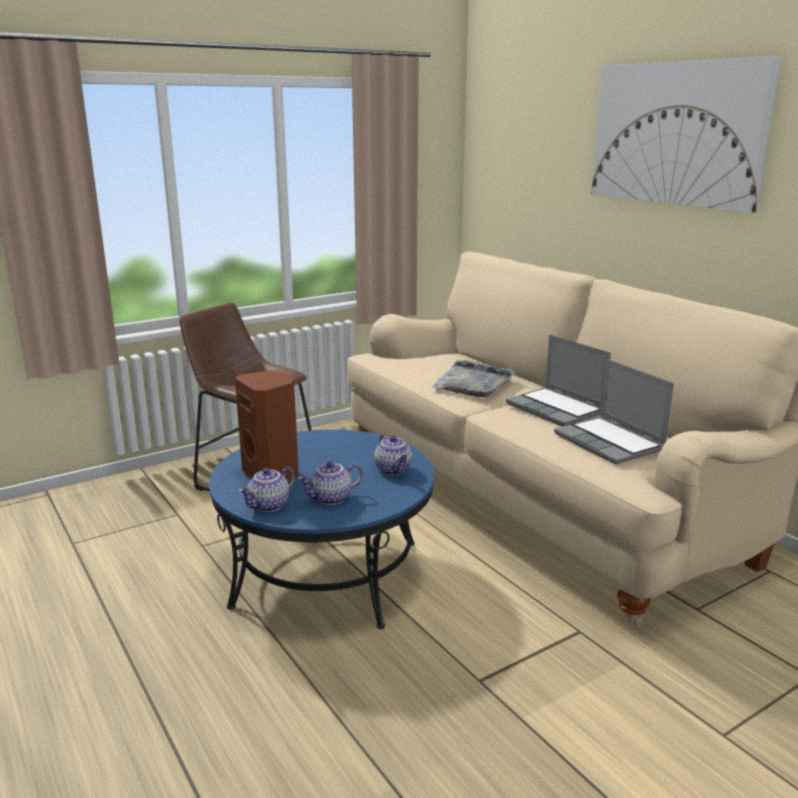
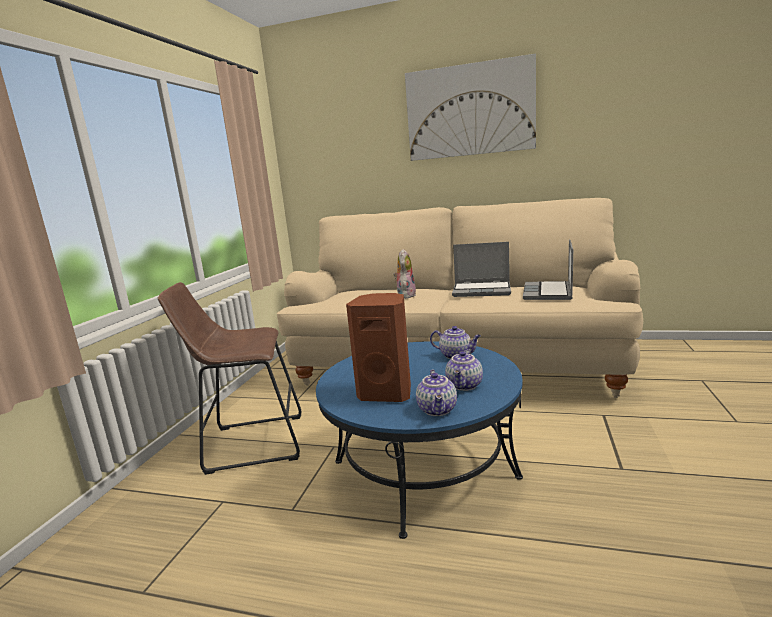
camera: 40 degrees left, 5 degrees down
(473, 382) = (405, 295): grey tray -> plush toy
(610, 442) = (548, 292): laptop -> laptop turned 90 degrees clockwise

